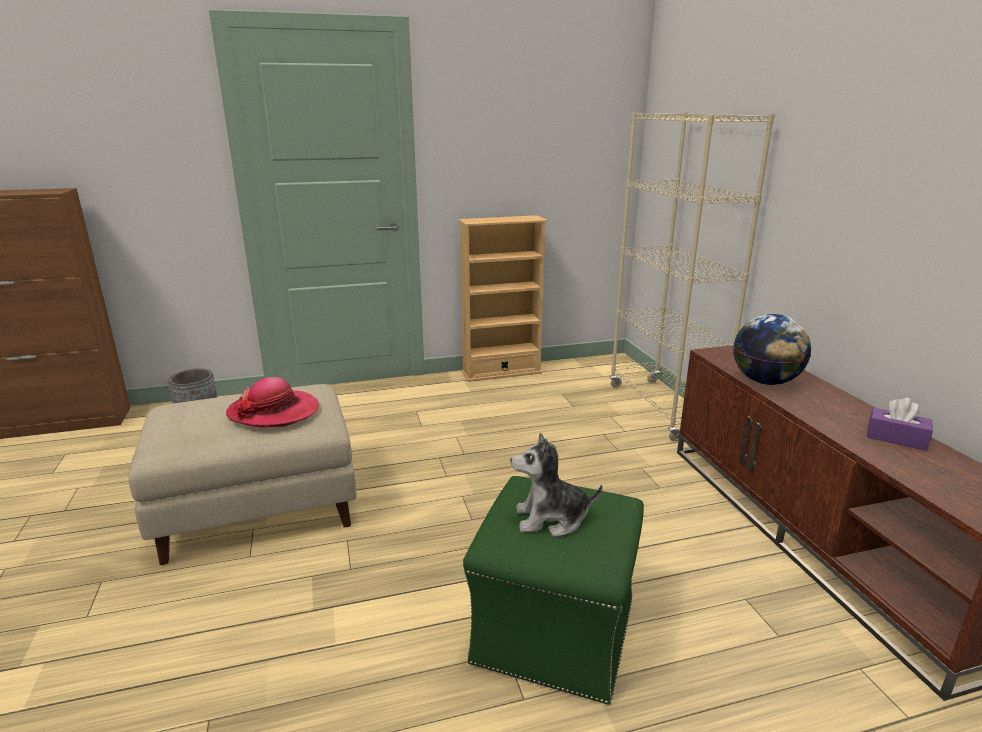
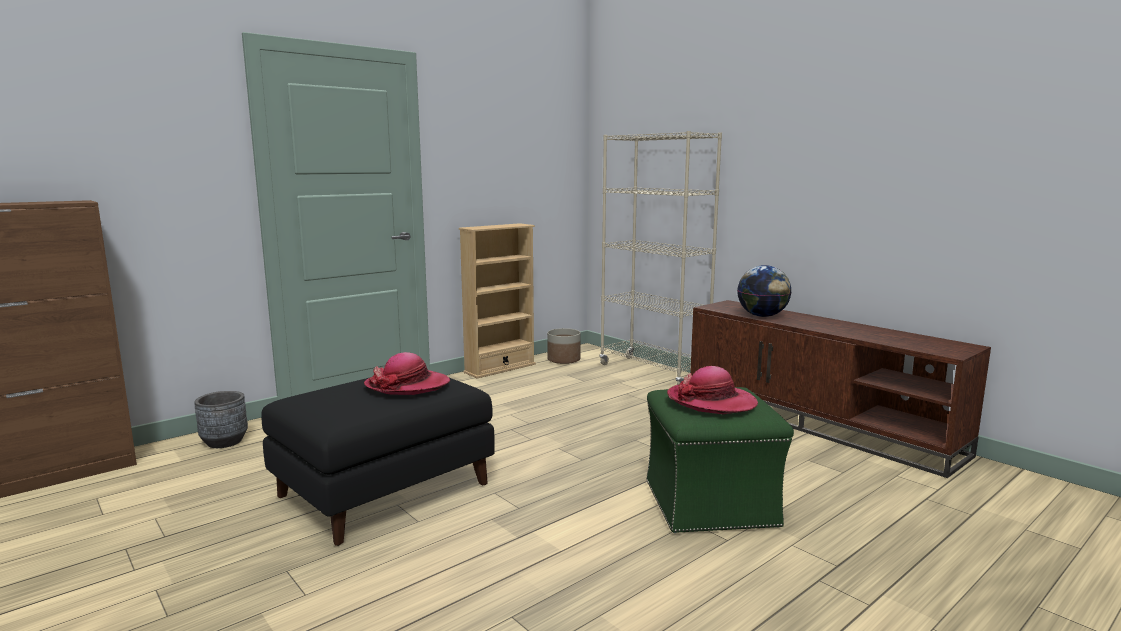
camera: 25 degrees left, 10 degrees down
(260, 507) = (385, 490): beige ottoman -> black ottoman
(551, 519) = (711, 402): plush toy -> hat
(577, 372) = (564, 359): none -> planter
(896, 438) = (865, 330): purple tissue box -> none

